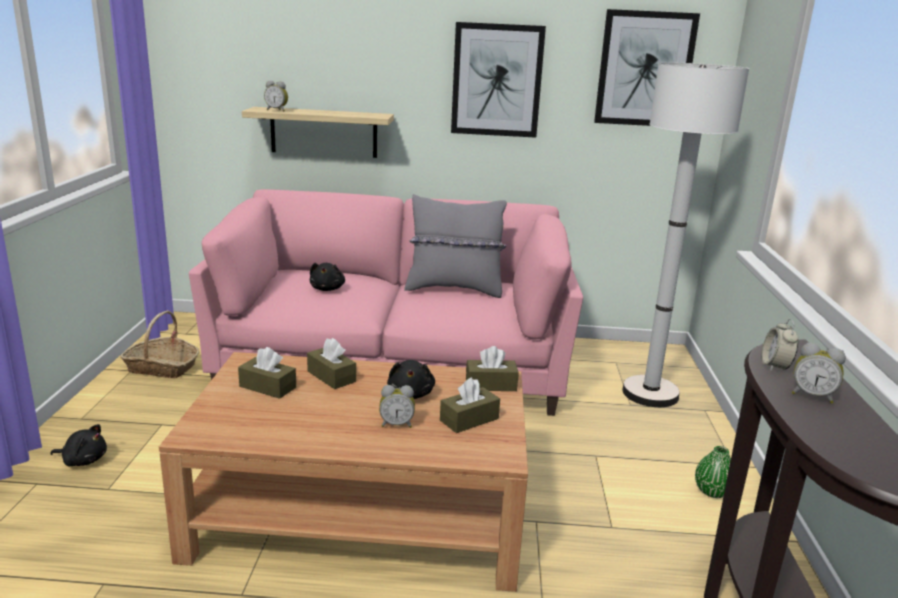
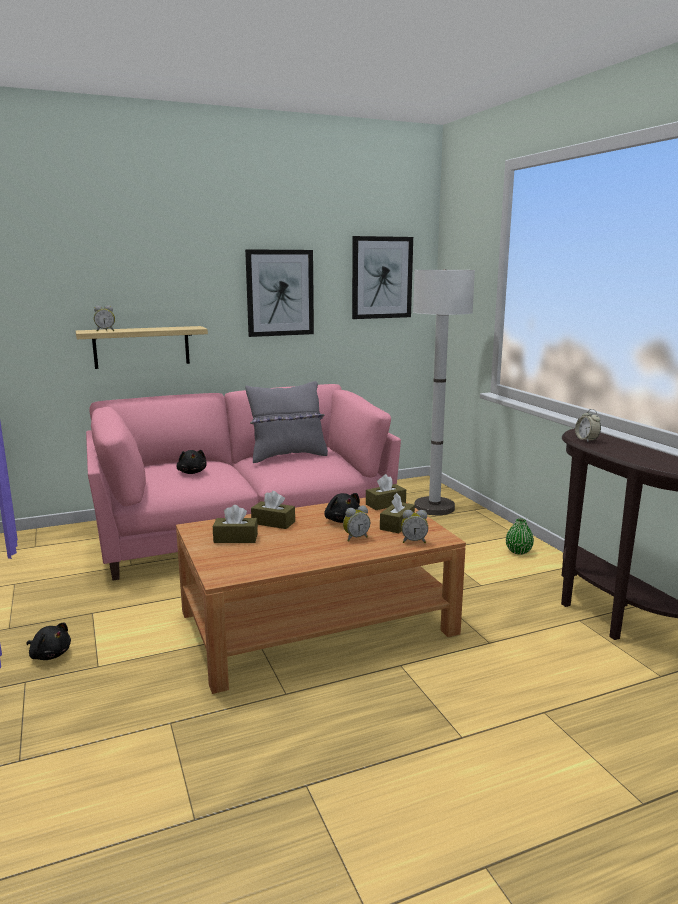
camera: 25 degrees left, 5 degrees down
(83, 460) = (50, 654): black plush toy -> black plush toy turned 45 degrees clockwise
(162, 367) = (43, 575): basket -> none
(812, 396) = (620, 448): alarm clock -> alarm clock (413, 541)

